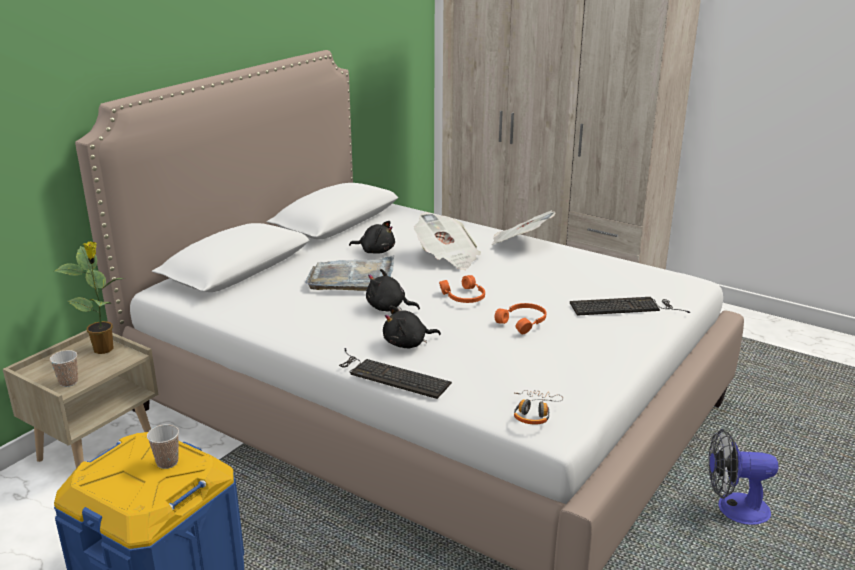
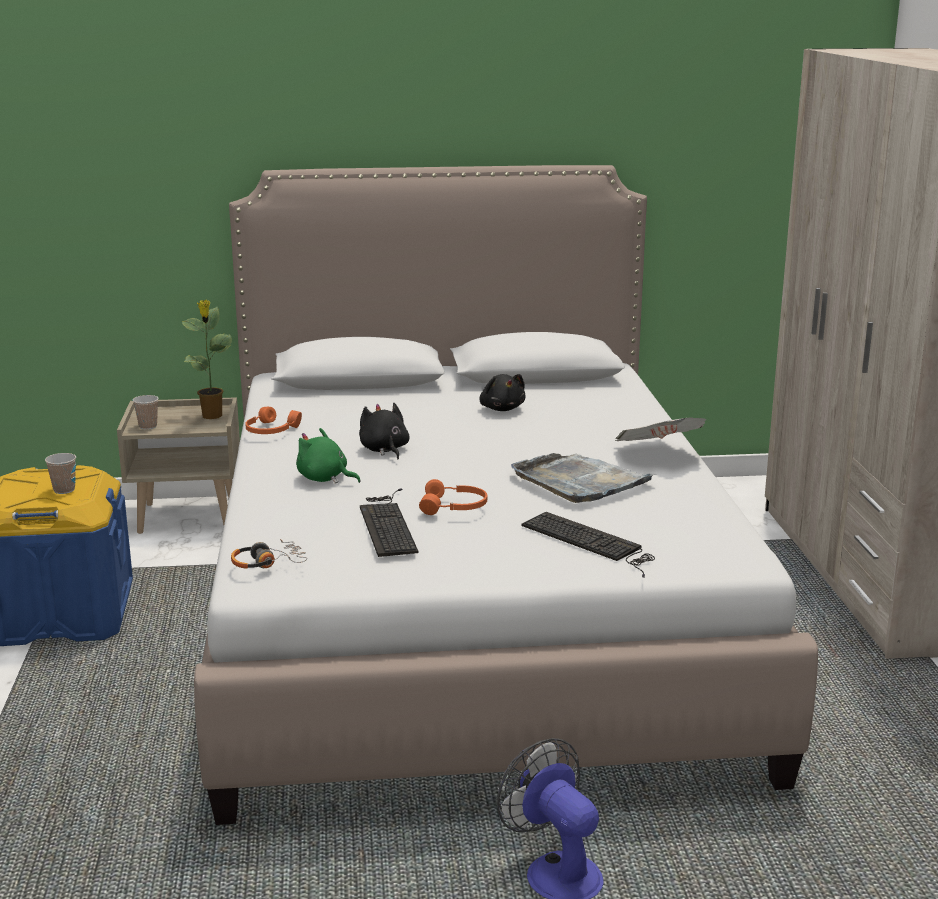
camera: 50 degrees right, 5 degrees down
(352, 277) = (422, 419): grey tray -> grey tray (580, 481)
(390, 375) = (254, 491): keyboard -> keyboard (387, 523)
(407, 344) = (325, 479): black plush toy -> green plush toy
(447, 257) = (548, 437): newspaper -> none
(463, 297) = (464, 469): orange headphones -> orange headphones (270, 431)

